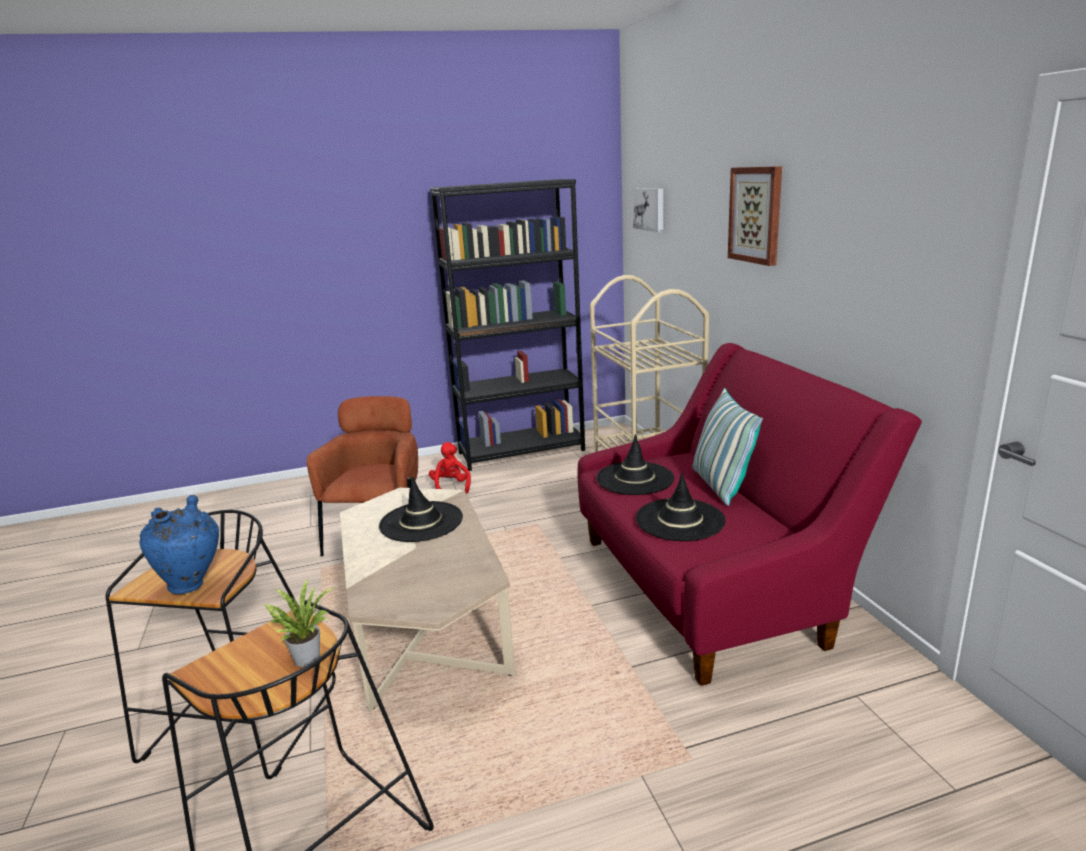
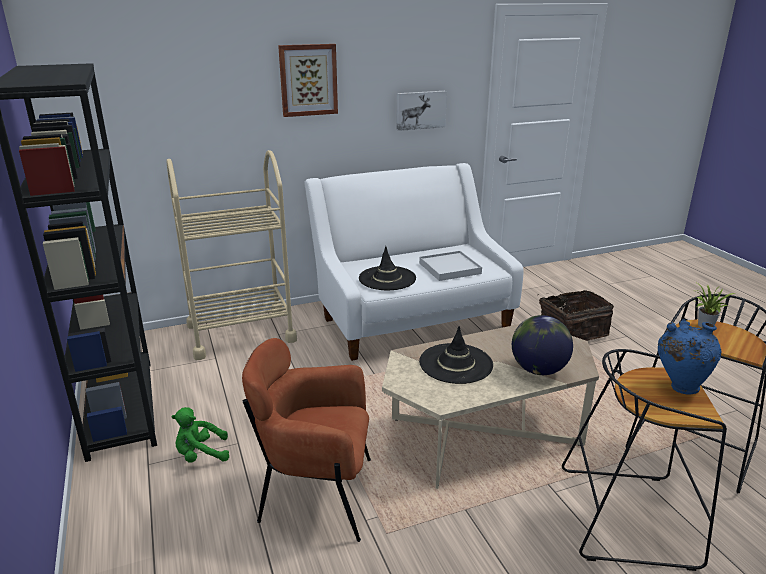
camera: 95 degrees left, 5 degrees up
(383, 571) = (538, 370): none -> globe
(451, 487) = (201, 455): red plush toy -> green plush toy
(650, 209) = (115, 92): picture -> picture (420, 110)
(680, 520) = (449, 268): black hat -> white tray
(703, 776) = (572, 332): none -> basket
(711, 584) = (411, 318): red sofa -> white sofa
(720, 486) = (400, 255): pillow -> none

